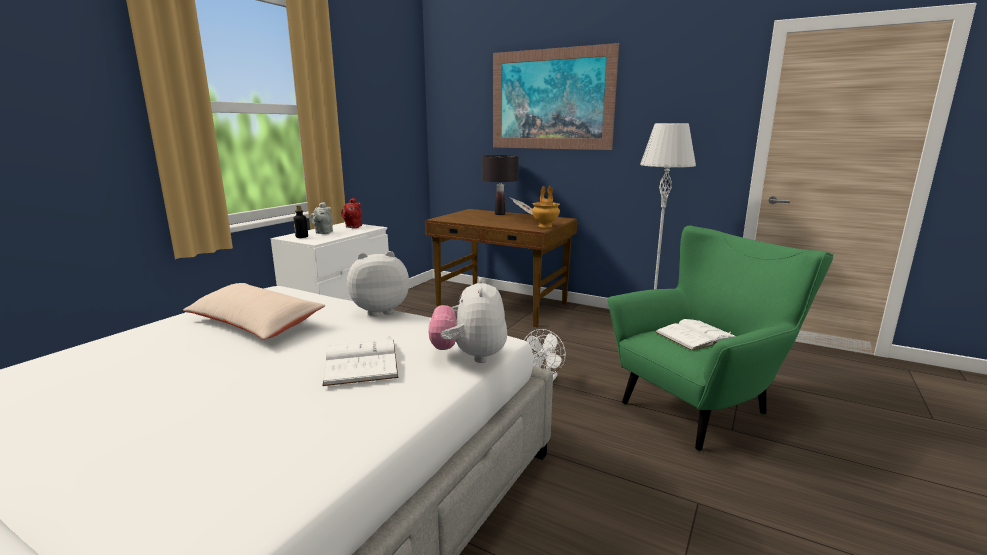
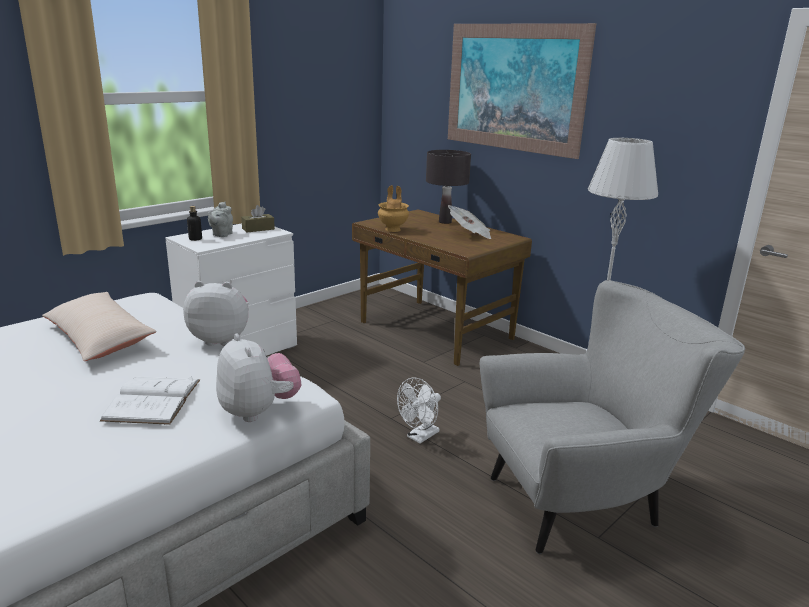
camera: 15 degrees right, 5 degrees up
(353, 227) = (258, 229): red teapot -> brown tissue box
(470, 356) = (258, 411): plush toy -> plush toy turned 135 degrees clockwise
(545, 226) = (479, 247): brown vase -> brown vase (393, 229)
(695, 335) = (572, 419): white book -> none
(702, 406) = (584, 501): green armchair -> grey armchair

